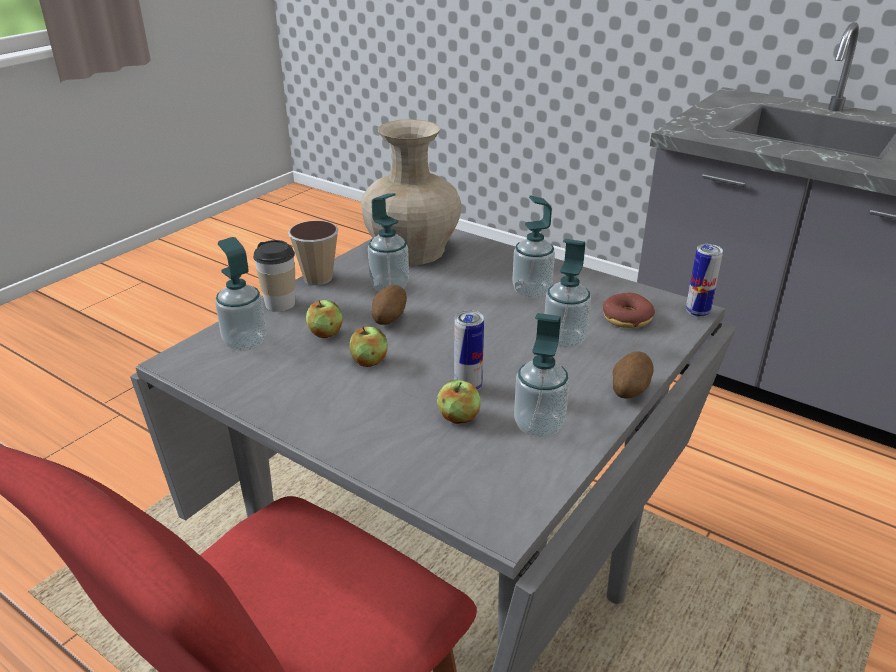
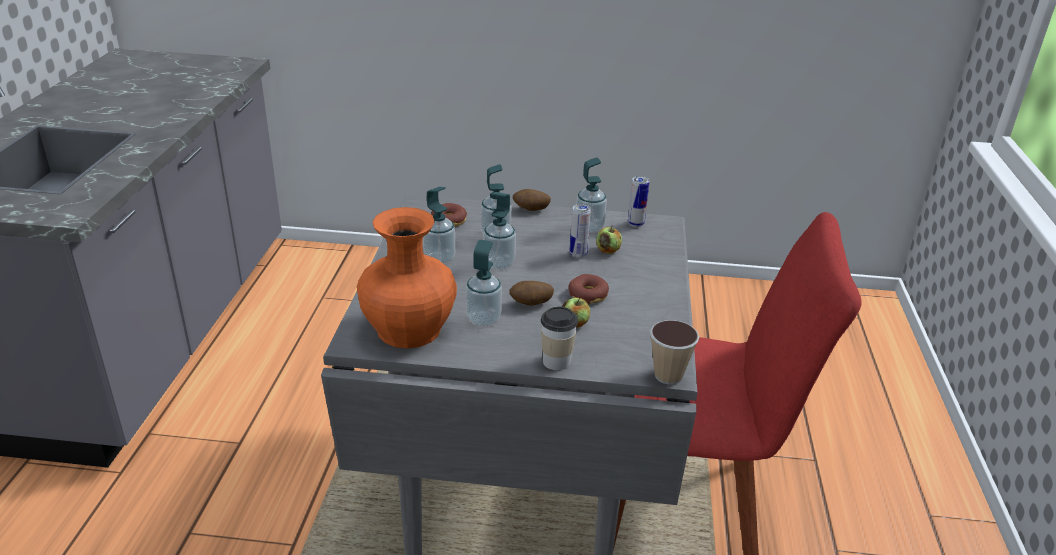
camera: 120 degrees left, 0 degrees up
(245, 342) = (620, 354): soap dispenser -> soap dispenser (499, 264)
(318, 278) = (500, 360): cup -> cup (668, 375)
(369, 361) = (588, 295): apple -> donut
(411, 251) = (410, 329): beige vase -> orange vase
(697, 312) = (421, 201): can -> can (635, 224)

